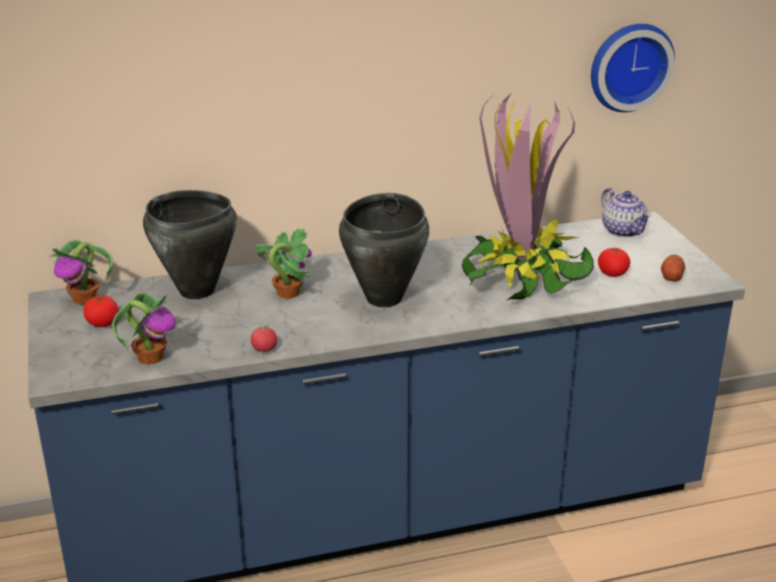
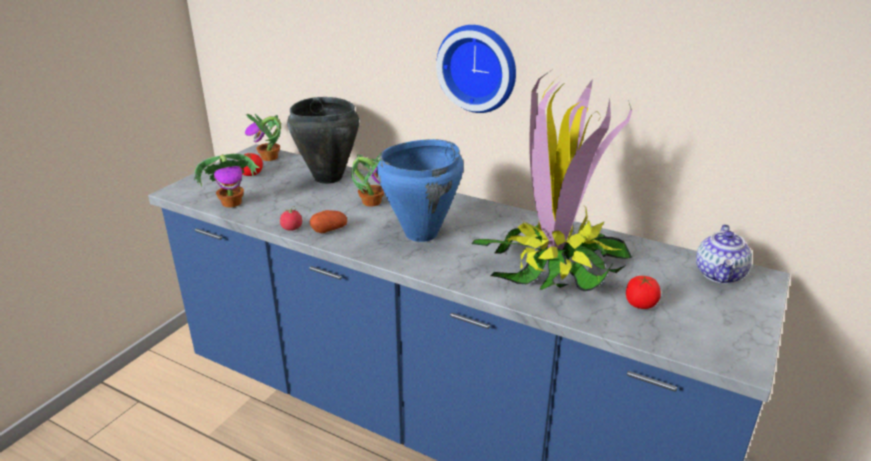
camera: 45 degrees right, 0 degrees up
(385, 298) = (422, 234): black cooking pot -> blue cooking pot
(629, 66) = (781, 91): wall clock -> wall clock (478, 67)
(671, 276) = (699, 336): potato -> potato (329, 229)

